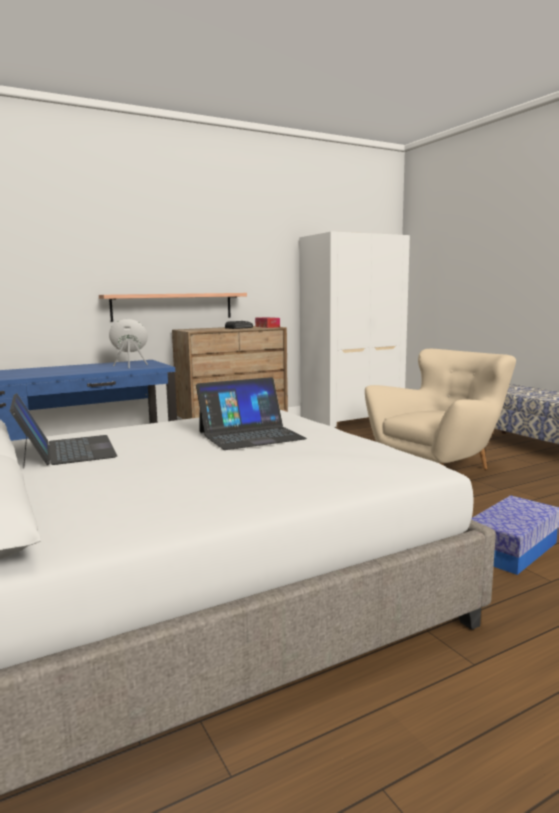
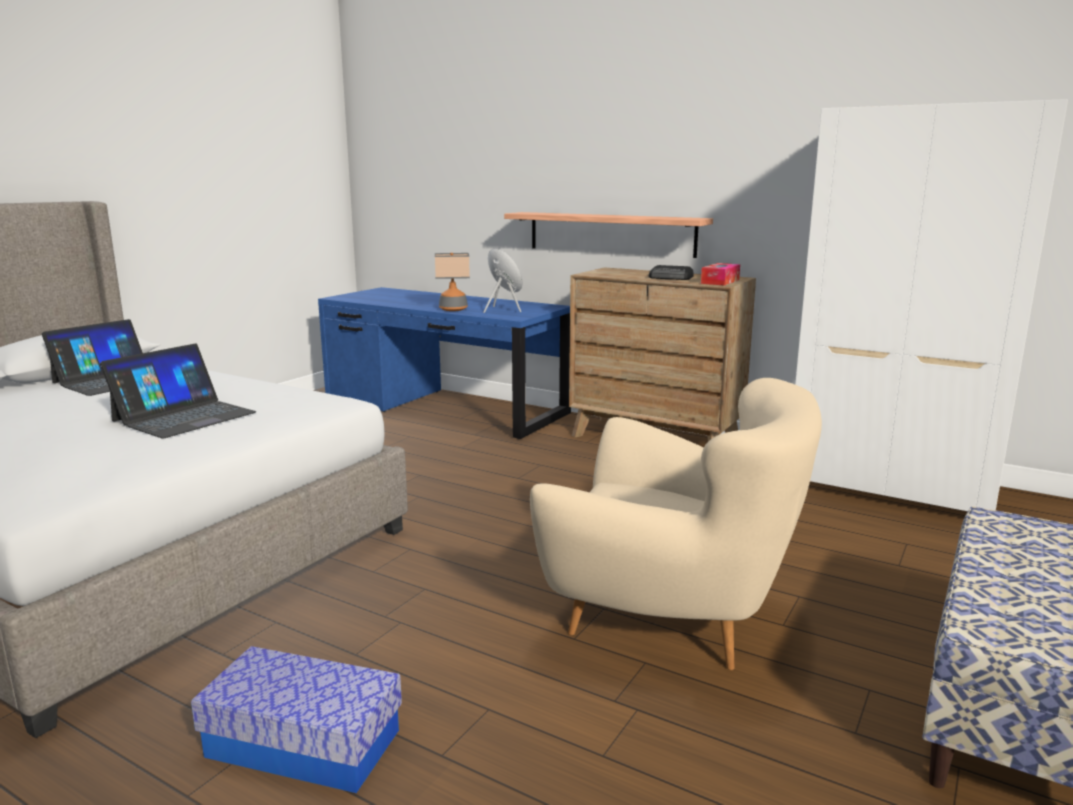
camera: 60 degrees right, 5 degrees up
(98, 370) = (453, 309): none -> table lamp
(250, 435) = (184, 416): laptop -> laptop turned 90 degrees counterclockwise

